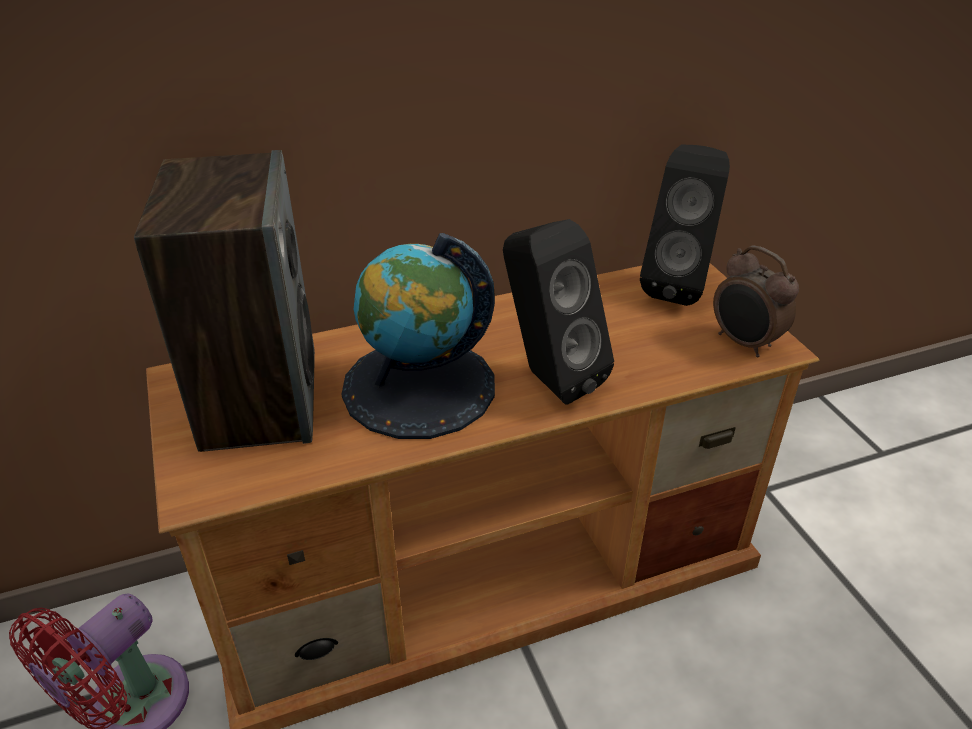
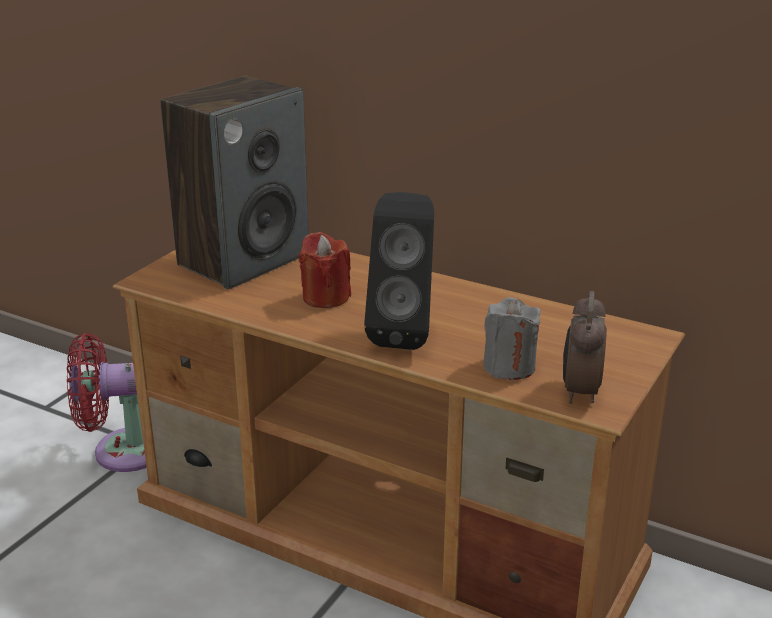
camera: 50 degrees right, 10 degrees down
(419, 387) = (325, 297): globe -> red candle
(670, 354) = (509, 367): none -> grey candle
(678, 286) = (612, 340): black speaker -> none

